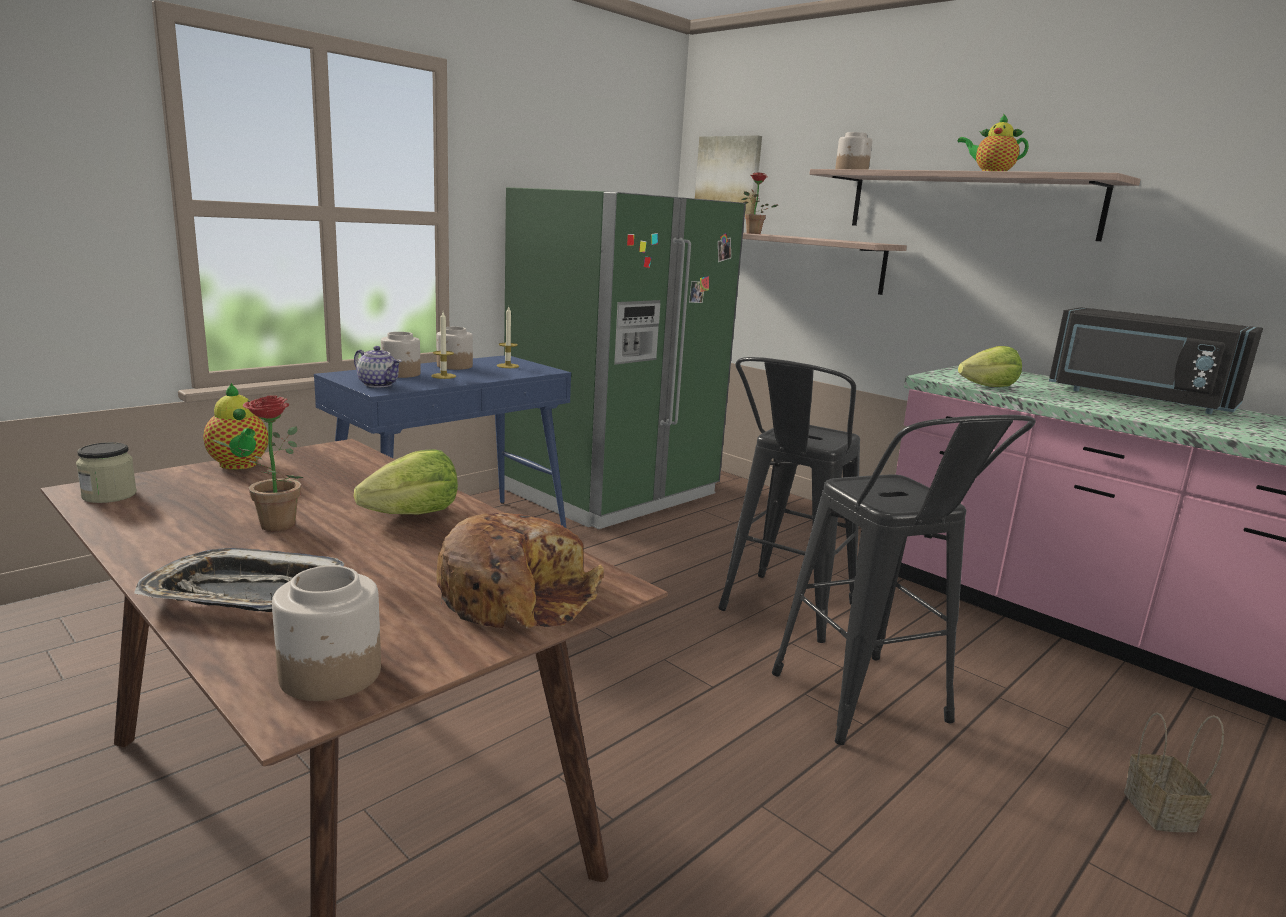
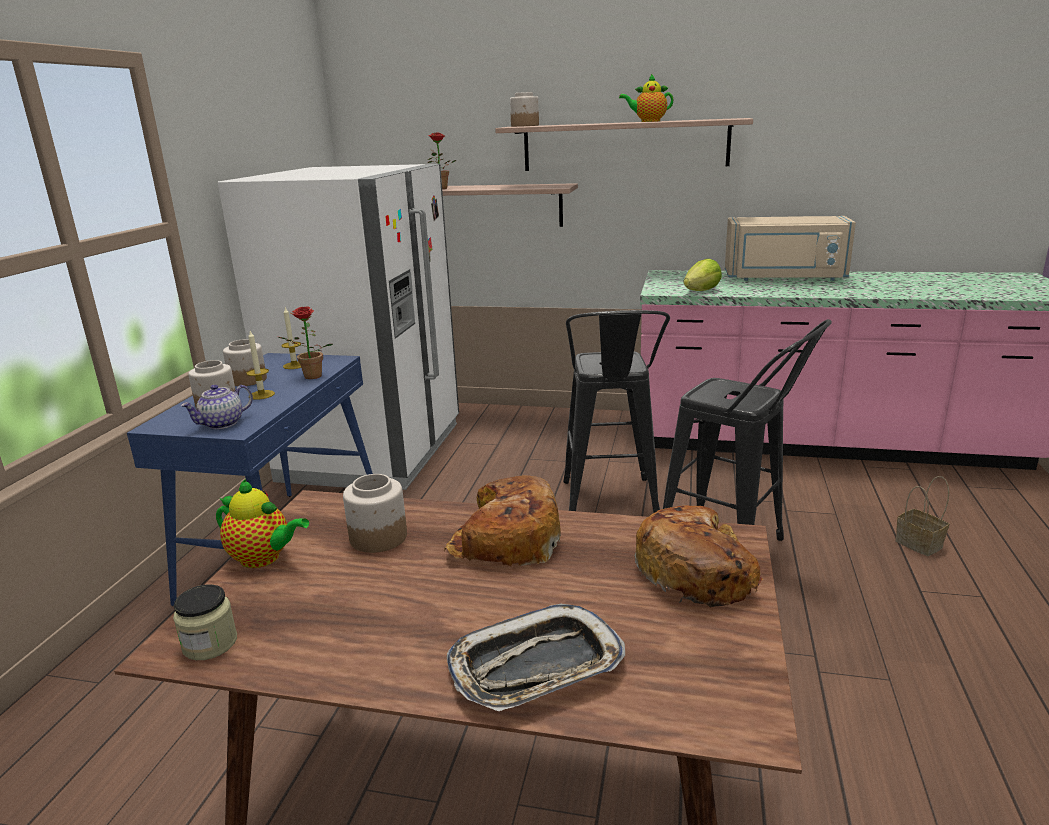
camera: 30 degrees left, 5 degrees up
(269, 526) = (422, 603): potted plant -> potted plant (310, 377)
(329, 674) = (715, 691): jar -> jar (377, 538)
(379, 384) = (222, 424): teapot -> teapot turned 135 degrees clockwise
(413, 514) = (505, 540): lettuce -> bread
(612, 493) = (374, 452): green fridge -> white fridge
(728, 176) = (389, 135): picture -> none
(1138, 399) = (784, 278): black microwave -> beige microwave

